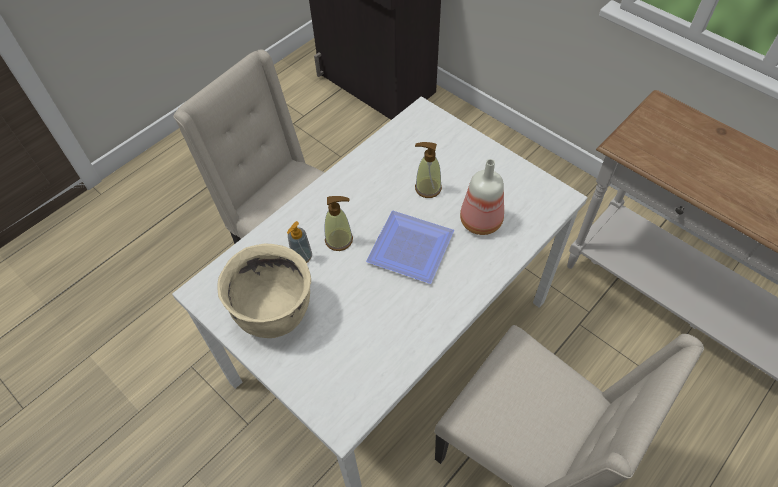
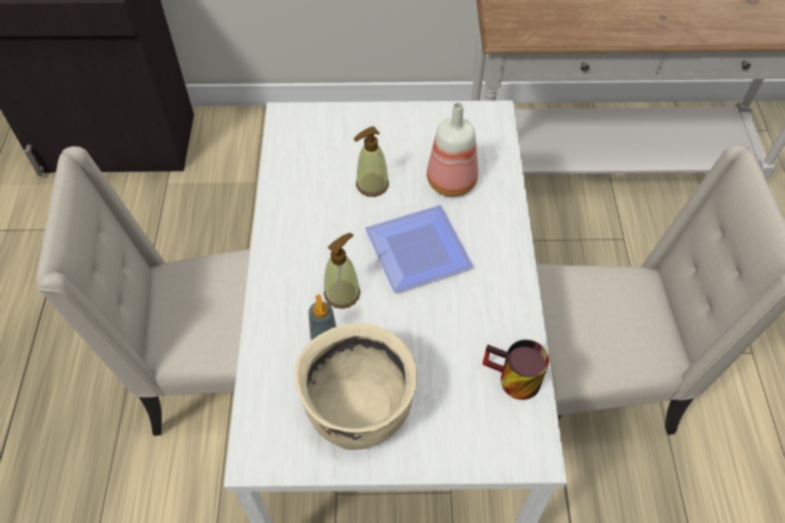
camera: 45 degrees left, 0 degrees up
(377, 371) = (511, 381): none -> mug

